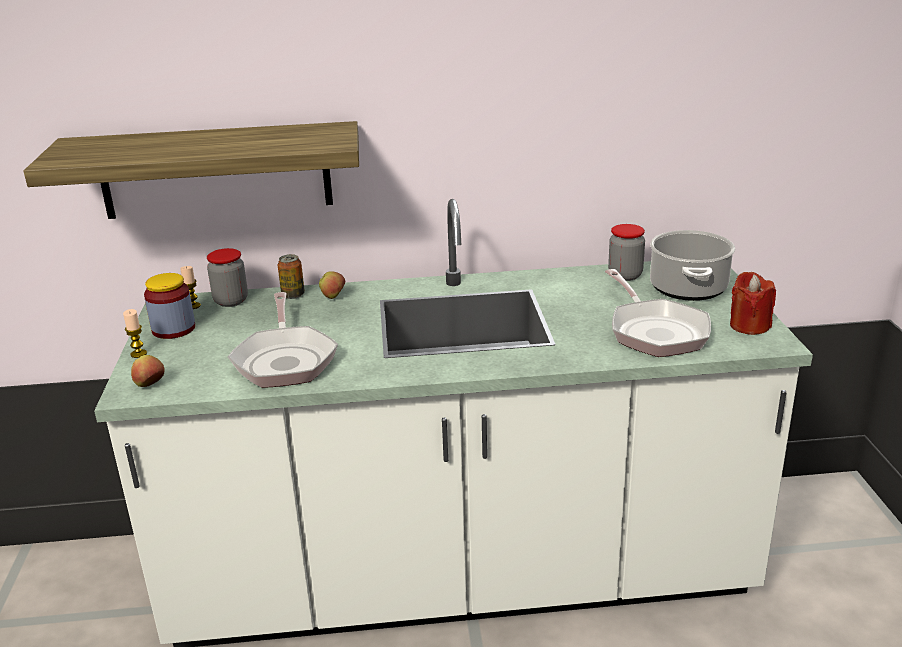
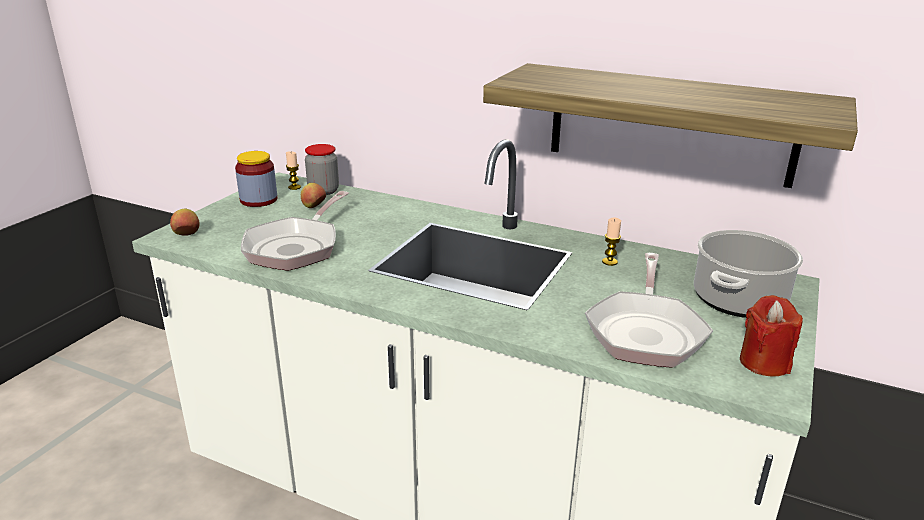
camera: 30 degrees right, 0 degrees up
(138, 354) = (213, 210): candle -> candle (609, 262)
(215, 170) = (334, 74): shelf -> shelf (670, 124)
(293, 295) = (371, 199): can -> none
(333, 297) = (398, 209): apple -> apple (314, 207)
(625, 275) = (683, 266): jar -> none

